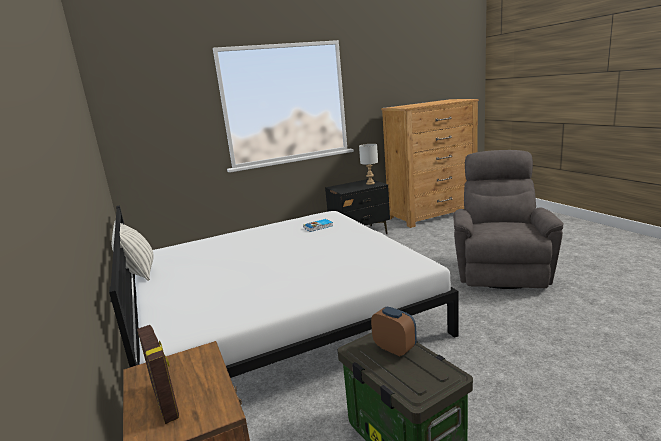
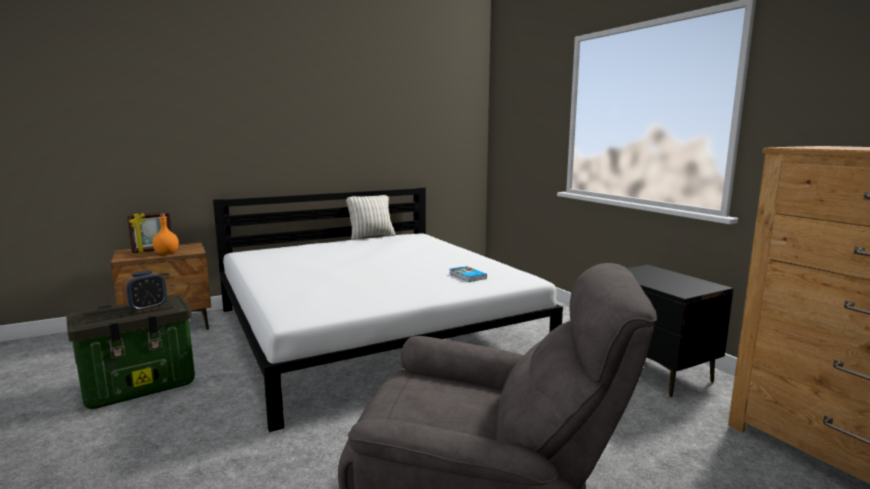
camera: 85 degrees right, 5 degrees down
(198, 376) = (167, 253): none -> orange bottle
(370, 183) = (685, 287): grey table lamp -> none

